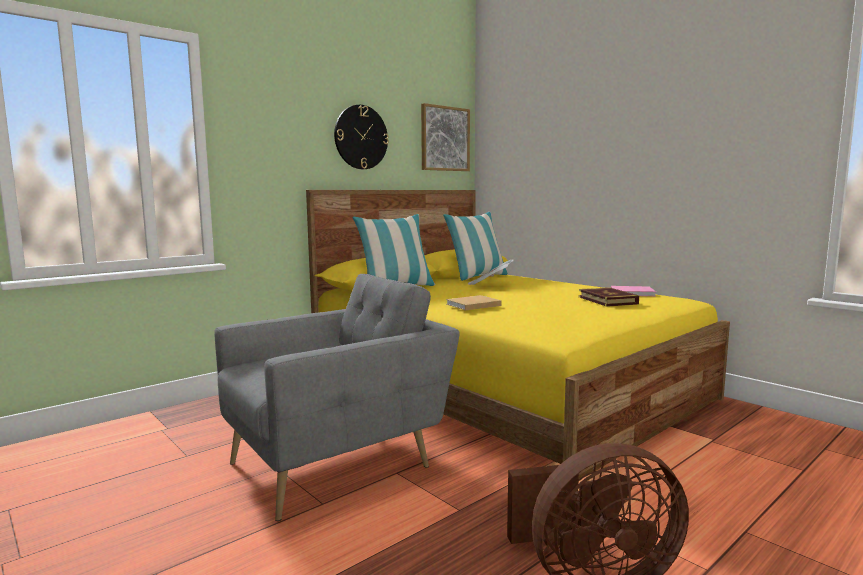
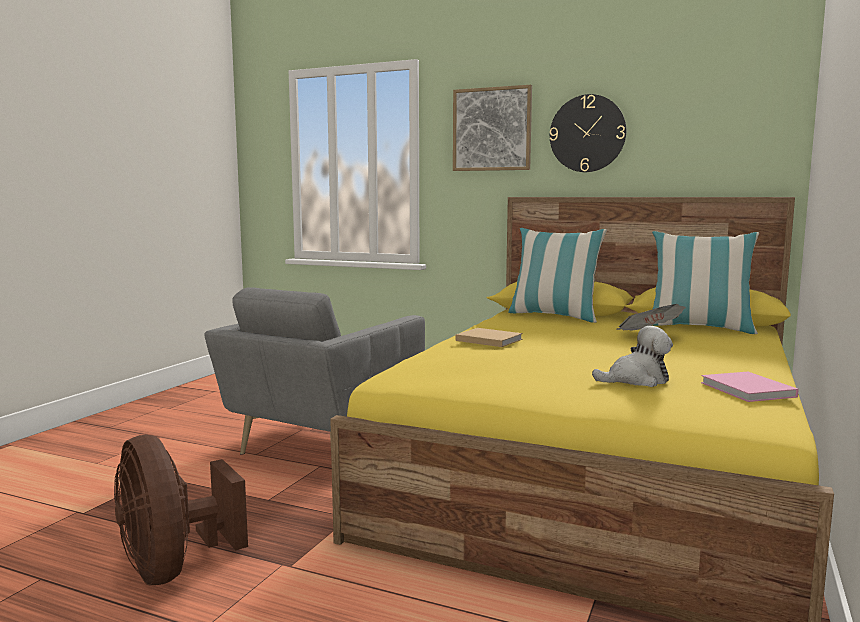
camera: 65 degrees right, 0 degrees up
(338, 462) = (324, 444): grey armchair -> grey armchair turned 90 degrees clockwise
(444, 139) = (739, 121): picture -> picture (492, 129)
(607, 300) = (636, 380): book -> plush toy

